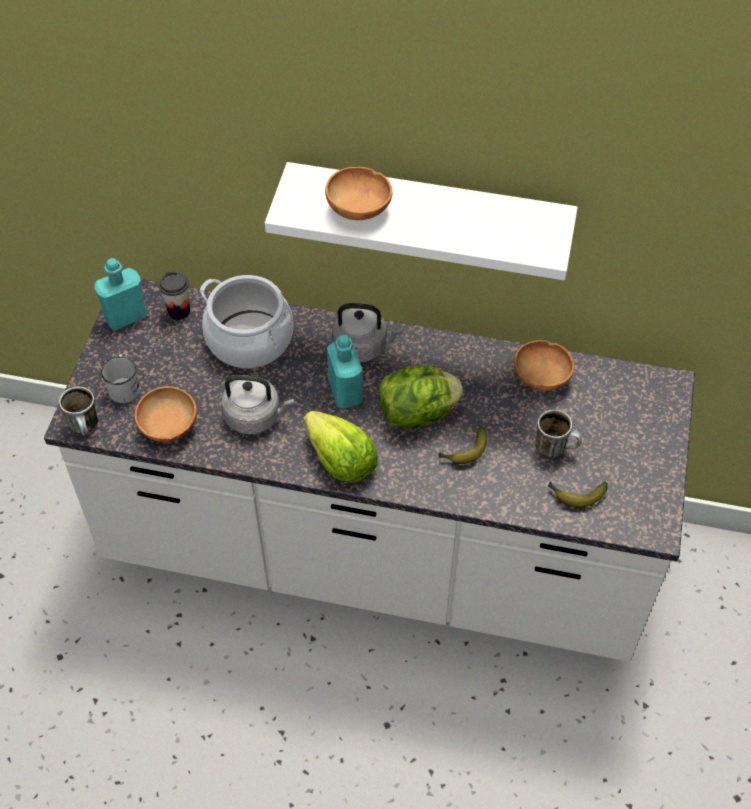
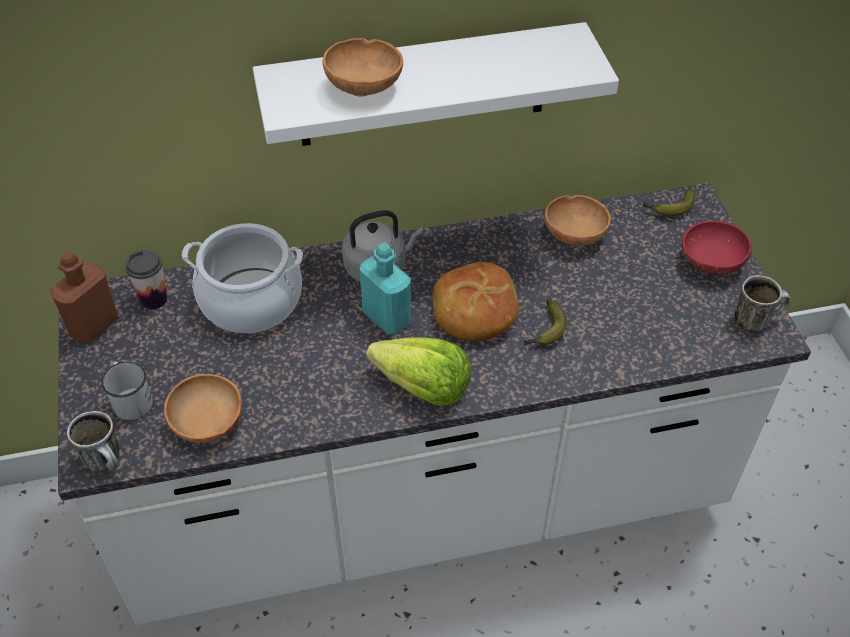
camera: 25 degrees left, 5 degrees down
(126, 317) = (94, 326): turquoise bottle -> brown bottle
(256, 416) = (303, 377): grey kettle -> none
(417, 413) = (474, 311): lettuce -> bread
(555, 448) = (630, 295): mug -> mug (755, 320)
(575, 495) = (679, 332): banana -> banana (669, 208)
(643, 445) = (709, 262): none -> red bowl

